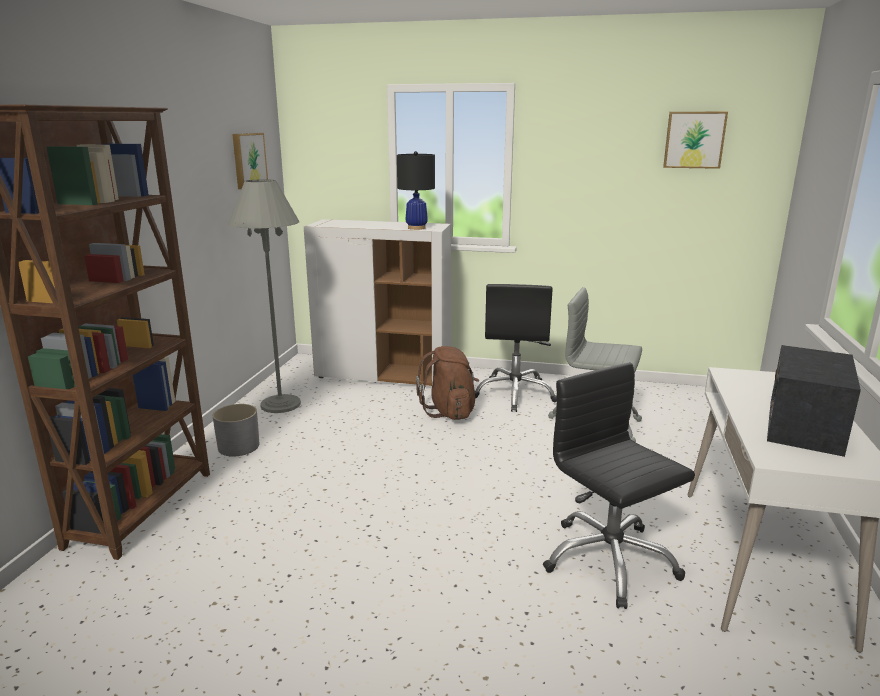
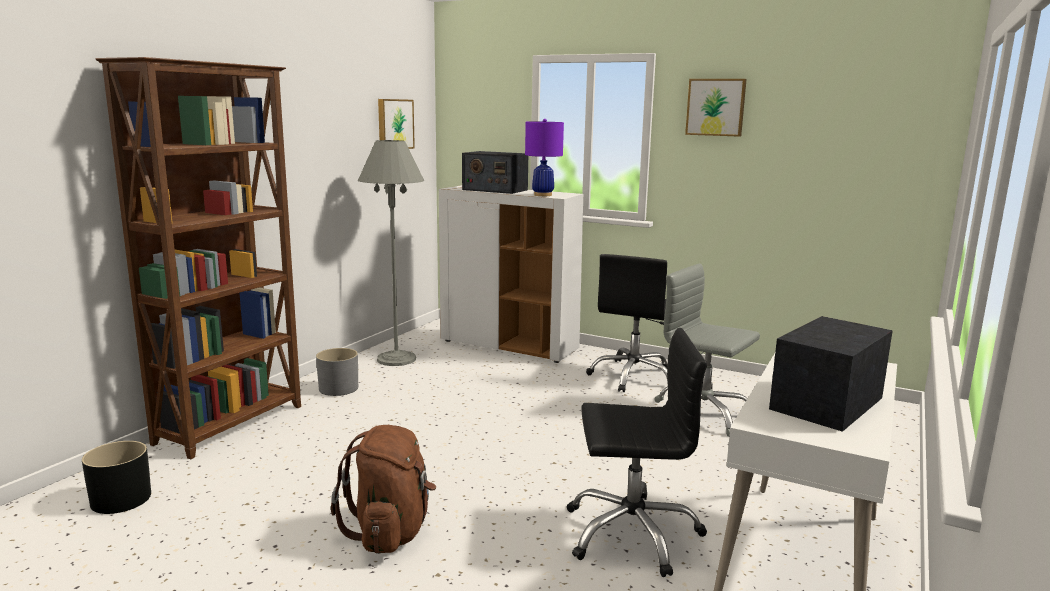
camera: 15 degrees right, 5 degrees down
(60, 628) = (120, 500): none -> black planter
(361, 224) = (494, 190): none -> radio
(416, 228) = (542, 195): black table lamp -> purple table lamp
(450, 412) = (555, 384): brown backpack -> brown backpack (390, 532)
(609, 560) = (632, 533): black office chair -> black office chair turned 105 degrees clockwise
(694, 140) = (844, 113): picture -> picture (716, 107)

